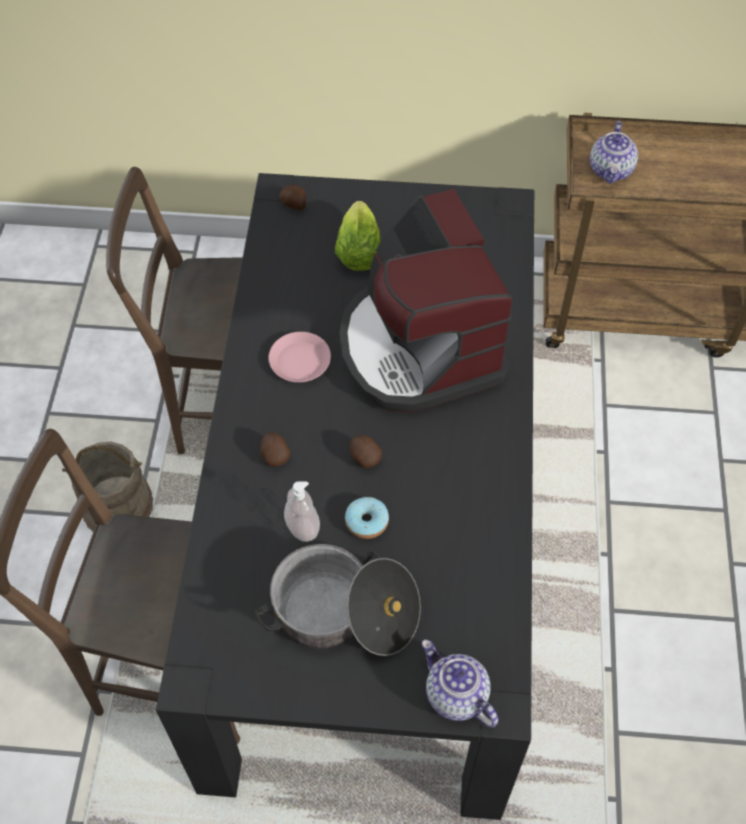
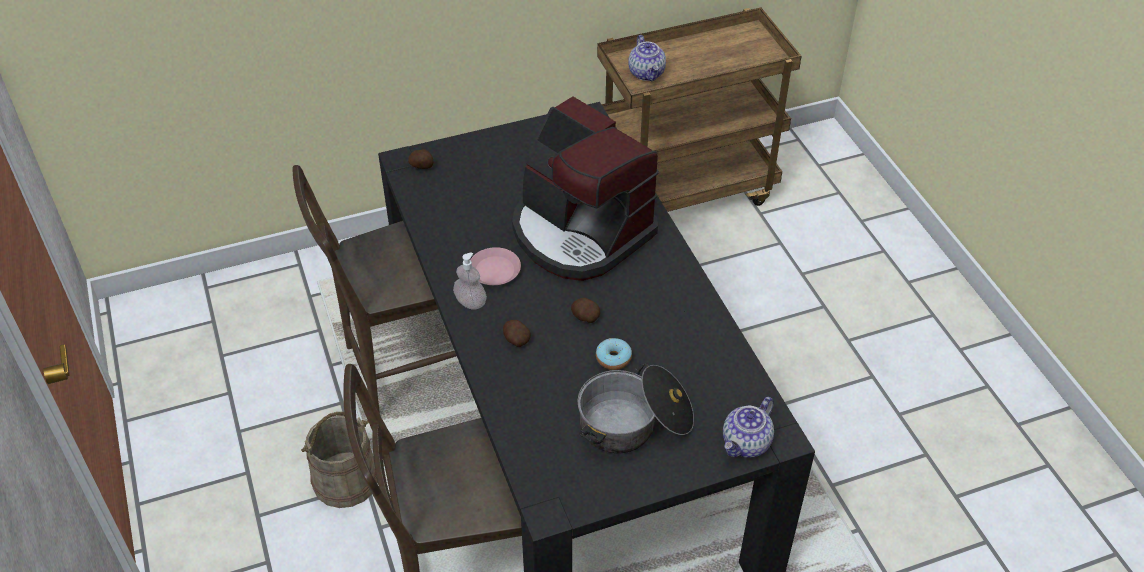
camera: 25 degrees left, 10 degrees down
(302, 527) = (567, 379): soap dispenser -> soap dispenser (470, 302)
(358, 253) = (493, 183): lettuce -> none
(455, 695) = (746, 444): teapot -> teapot turned 75 degrees counterclockwise

